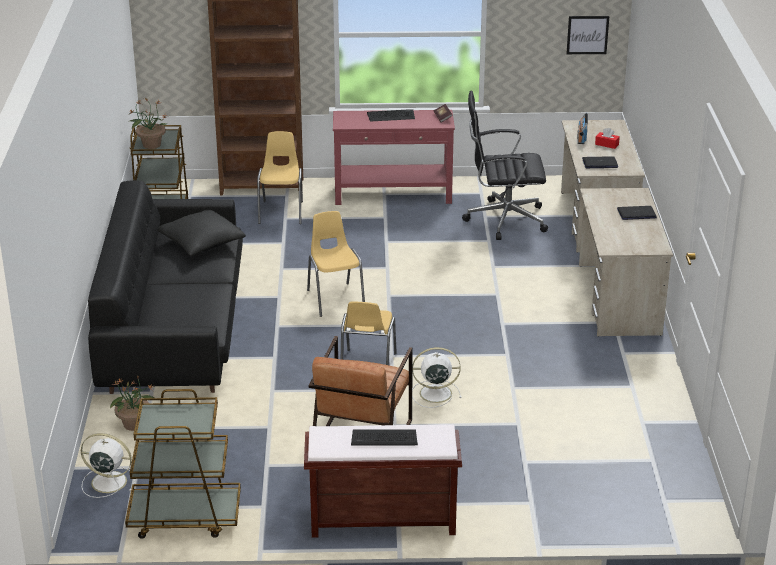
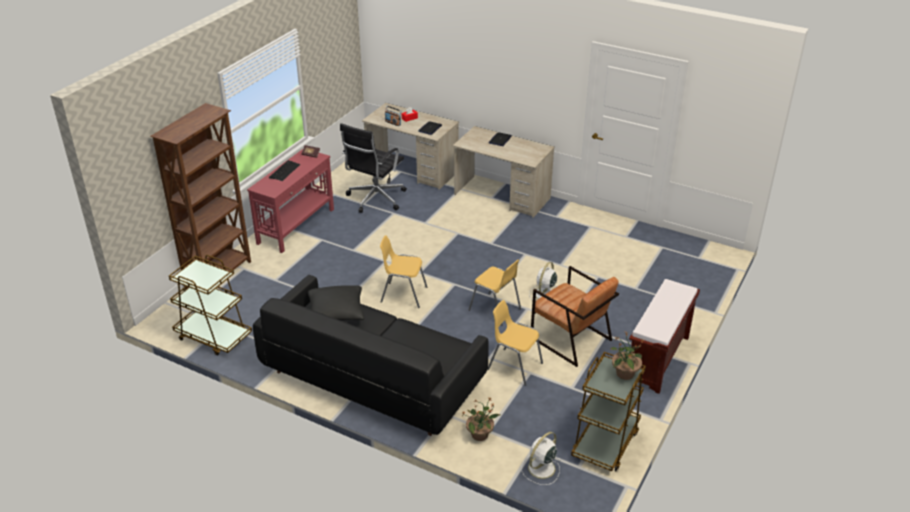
camera: 60 degrees left, 5 degrees up
(151, 145) = (204, 280): potted plant -> potted plant (624, 374)
(282, 212) = (265, 278): yellow chair -> yellow chair (514, 366)
(384, 438) = (665, 307): keyboard -> none
(587, 34) = (345, 59): picture -> none

